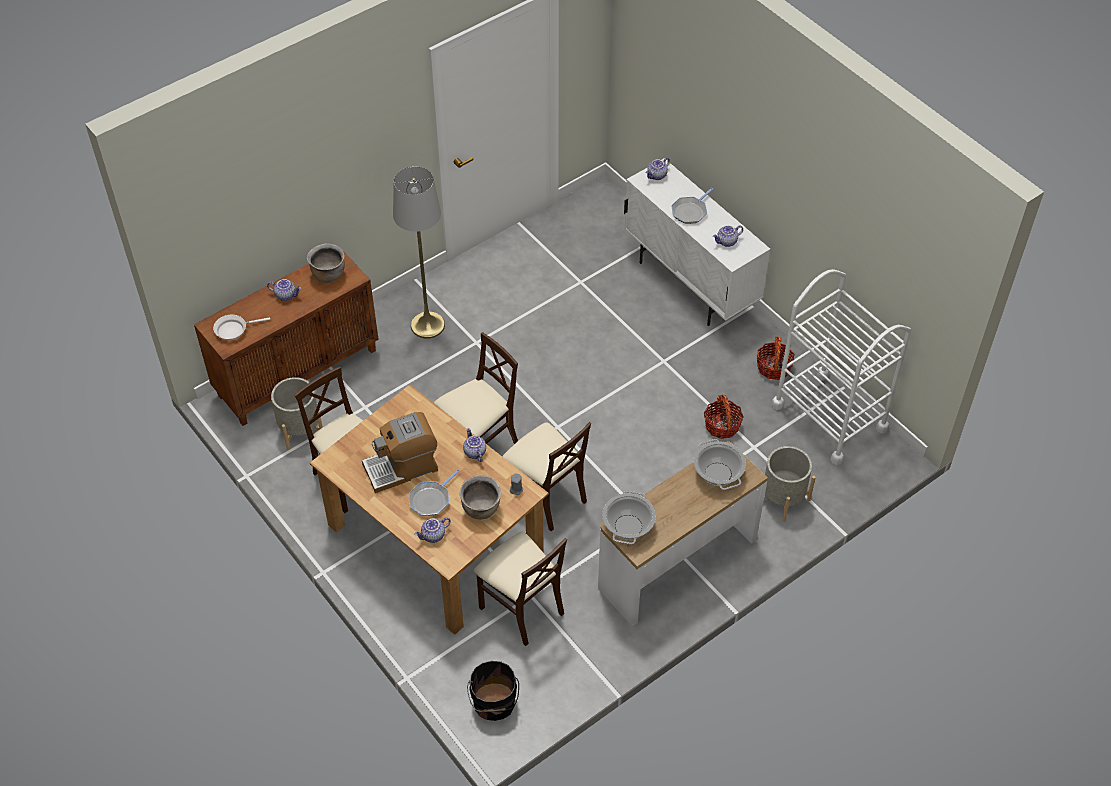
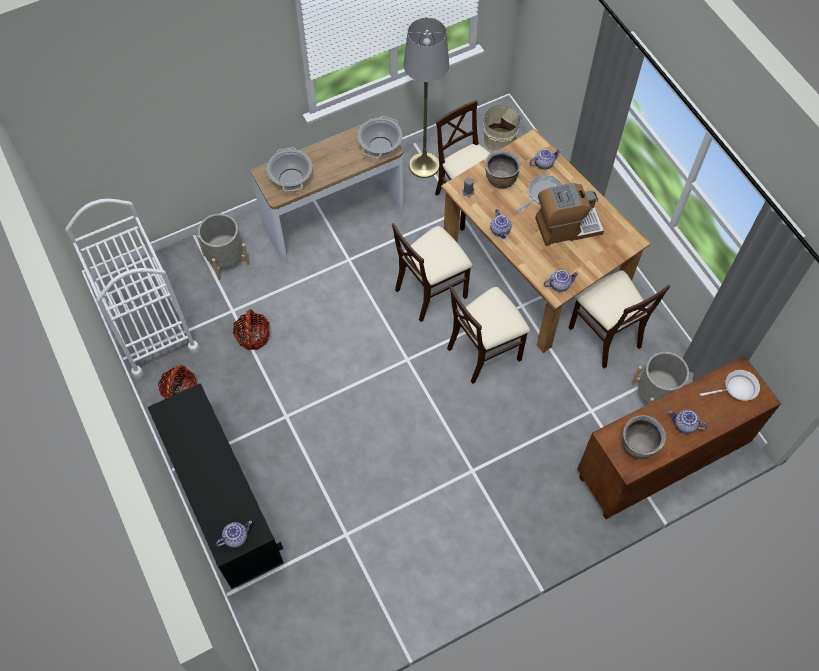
camera: 170 degrees left, 10 degrees up
(427, 325) = (521, 502): grey floor lamp -> grey floor lamp (424, 165)
(494, 703) = (499, 139): black bucket -> beige bucket
(546, 497) = (431, 291): beige chair -> beige chair turned 90 degrees counterclockwise
(690, 211) = (215, 474): frying pan -> none
(690, 284) = (228, 510): white cabinet -> black cabinet
(727, 242) = (190, 423): teapot -> teapot (559, 284)

